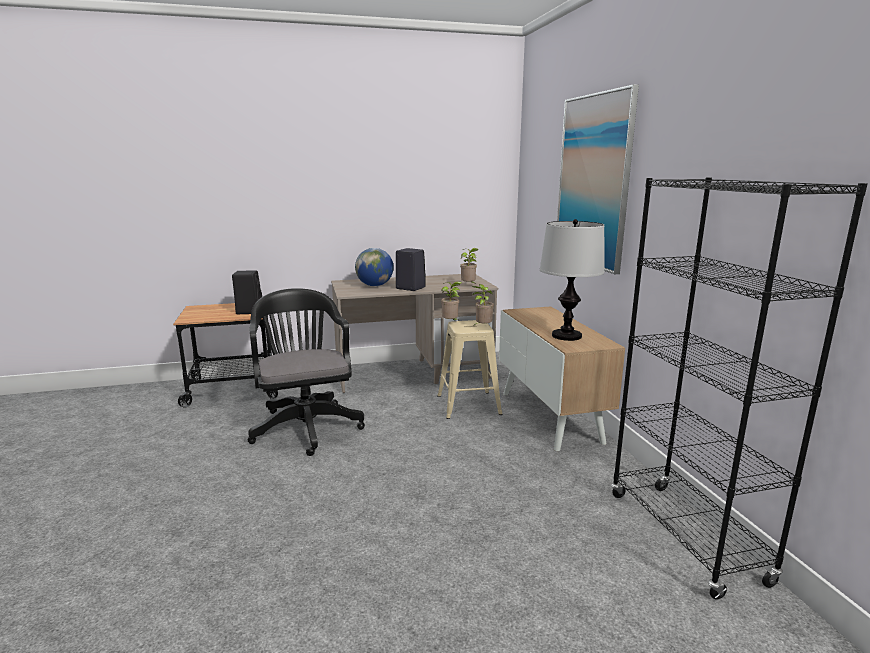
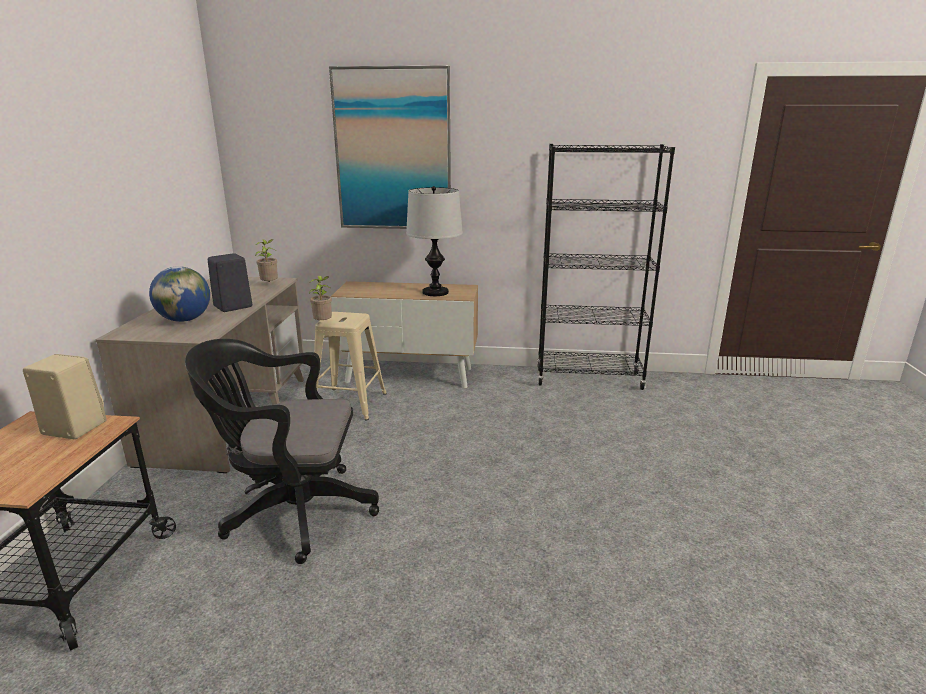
camera: 70 degrees left, 5 degrees up
(249, 311) = (72, 428): black speaker -> beige speaker
(482, 327) = (354, 315): potted plant -> none

